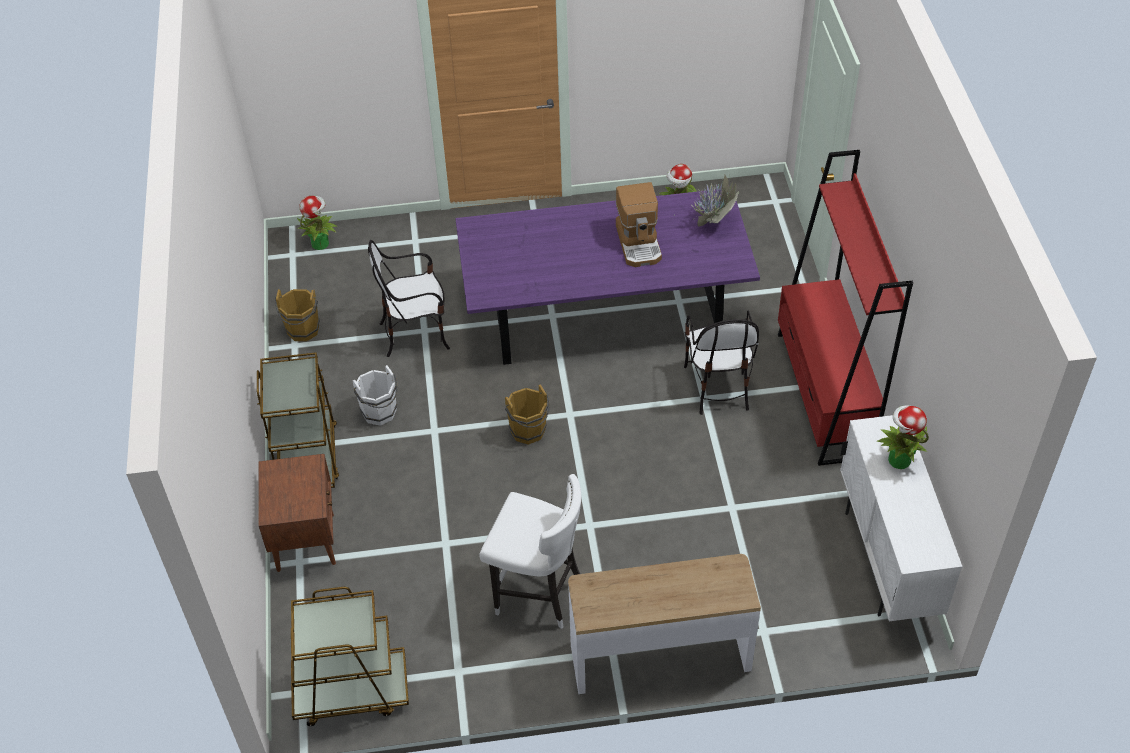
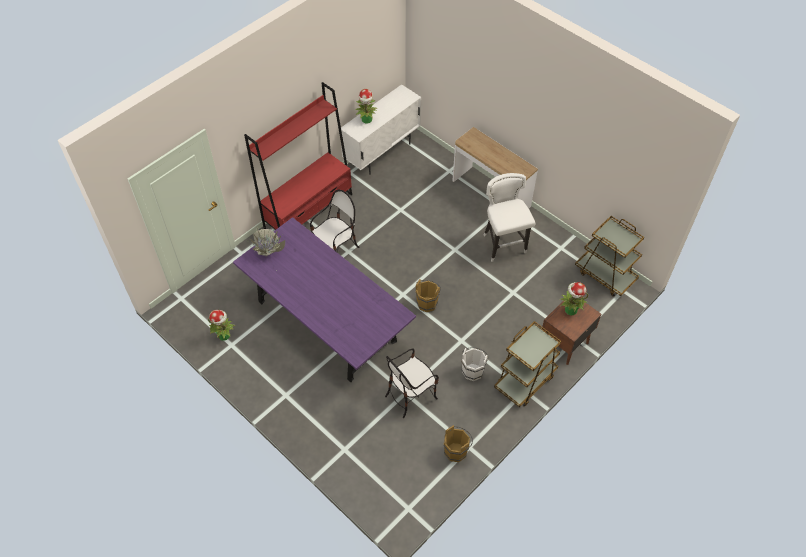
camera: 130 degrees left, 5 degrees up
(320, 243) = (387, 500): potted plant -> potted plant (570, 310)
(415, 333) = (410, 395): chair -> chair turned 105 degrees clockwise
(639, 243) = (308, 274): coffee machine -> none

